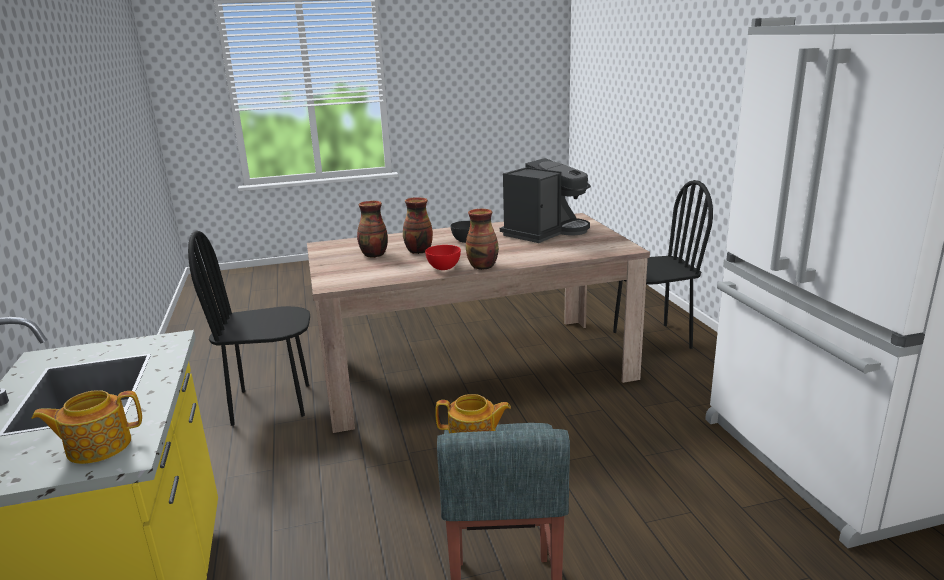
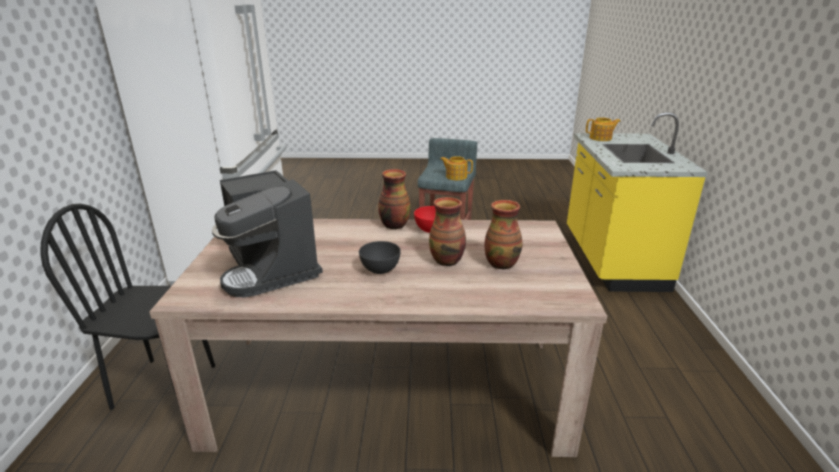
camera: 165 degrees left, 5 degrees up
(271, 403) = (612, 385): black chair -> none
(545, 232) = (271, 269): coffee machine -> coffee machine turned 90 degrees counterclockwise

